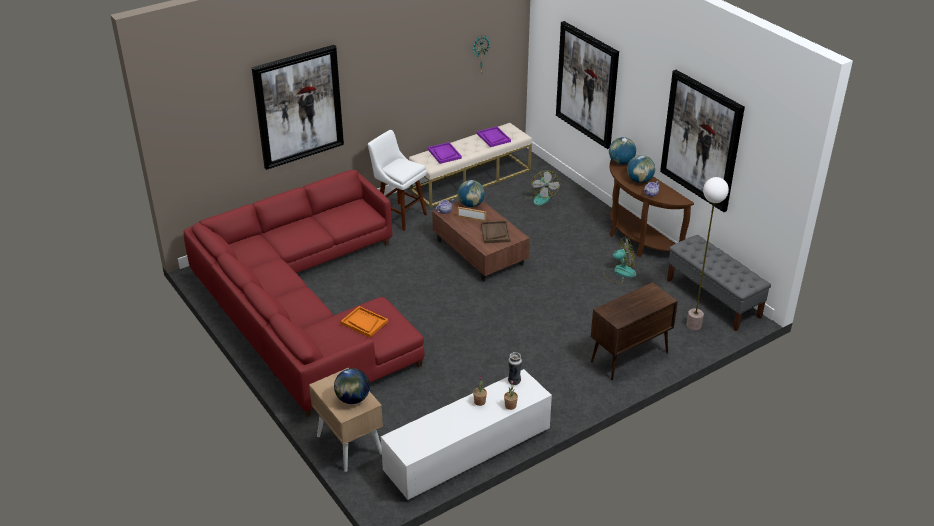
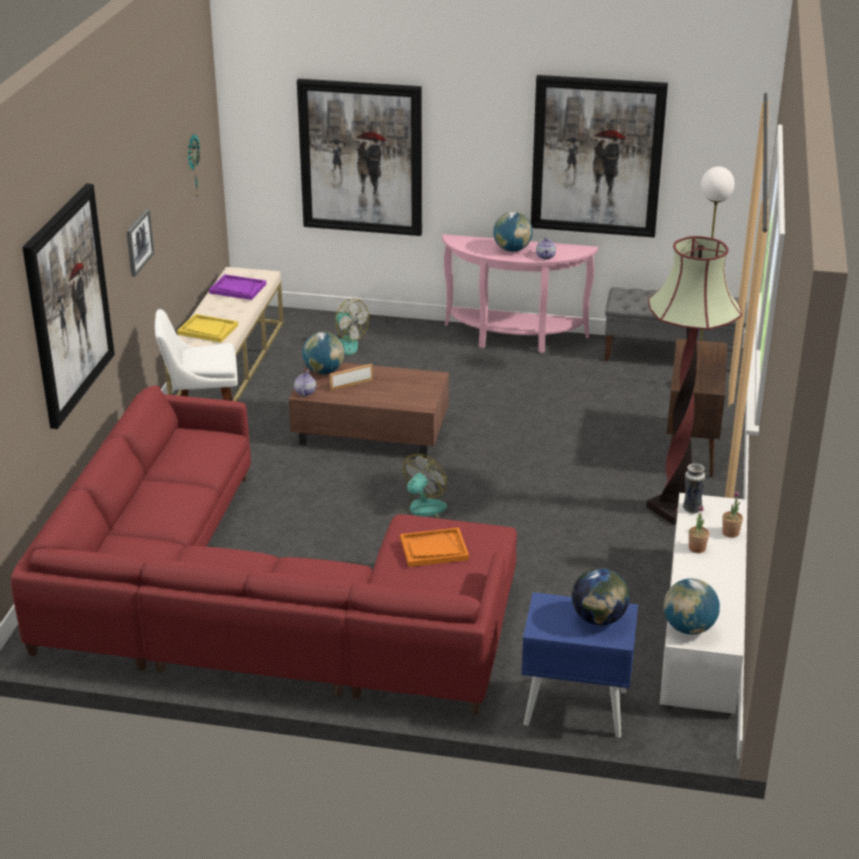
camera: 45 degrees left, 5 degrees down
(349, 444) = (574, 707): beige nightstand -> blue nightstand
(395, 87) = (138, 242): none -> picture
(444, 154) = (207, 330): purple tray -> yellow tray
(495, 233) = (403, 385): brown tray -> none
(560, 384) = (674, 509): none -> floor lamp
(619, 272) = (548, 376): fan -> fan (422, 512)
(621, 162) = (462, 241): globe -> globe (688, 628)
(636, 240) = (513, 339): brown console table -> pink console table

